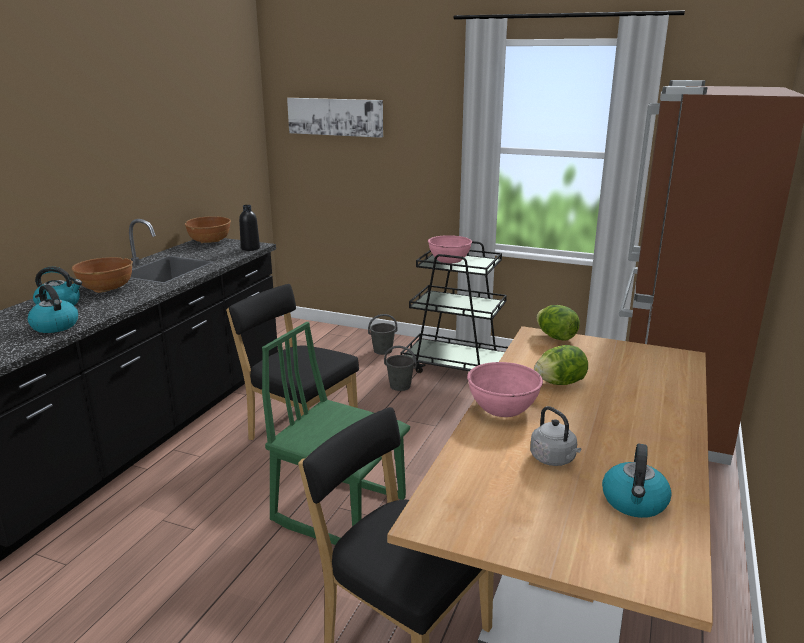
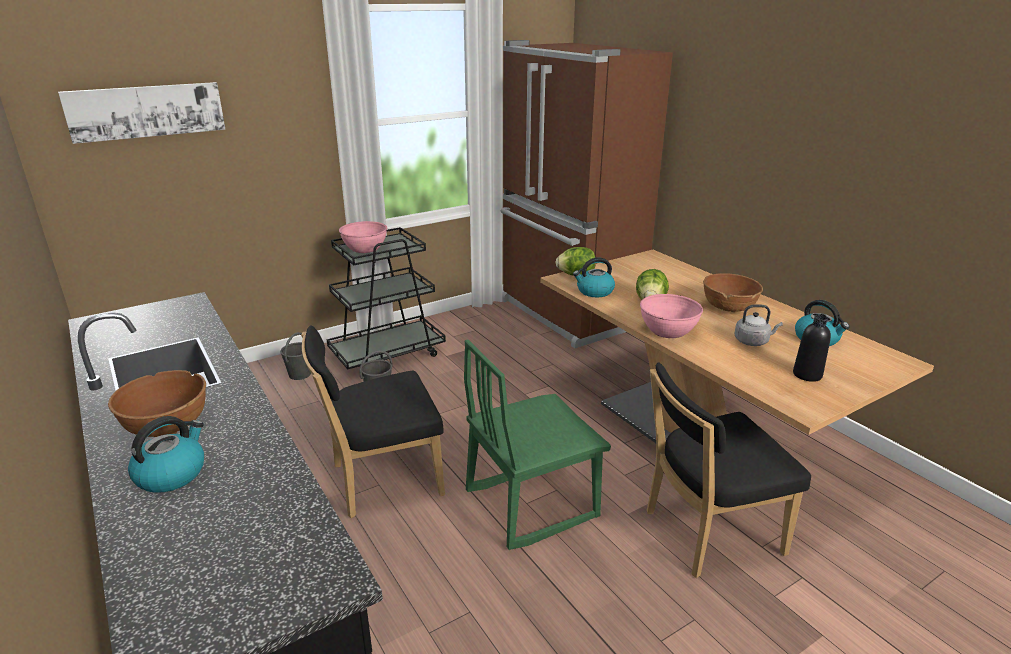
camera: 55 degrees left, 5 degrees up
(54, 326) = (258, 489): kettle -> kettle (594, 291)
(210, 241) = (107, 321): brown bowl -> brown bowl (728, 307)
(250, 248) = (192, 307): black bottle -> black bottle (807, 375)

